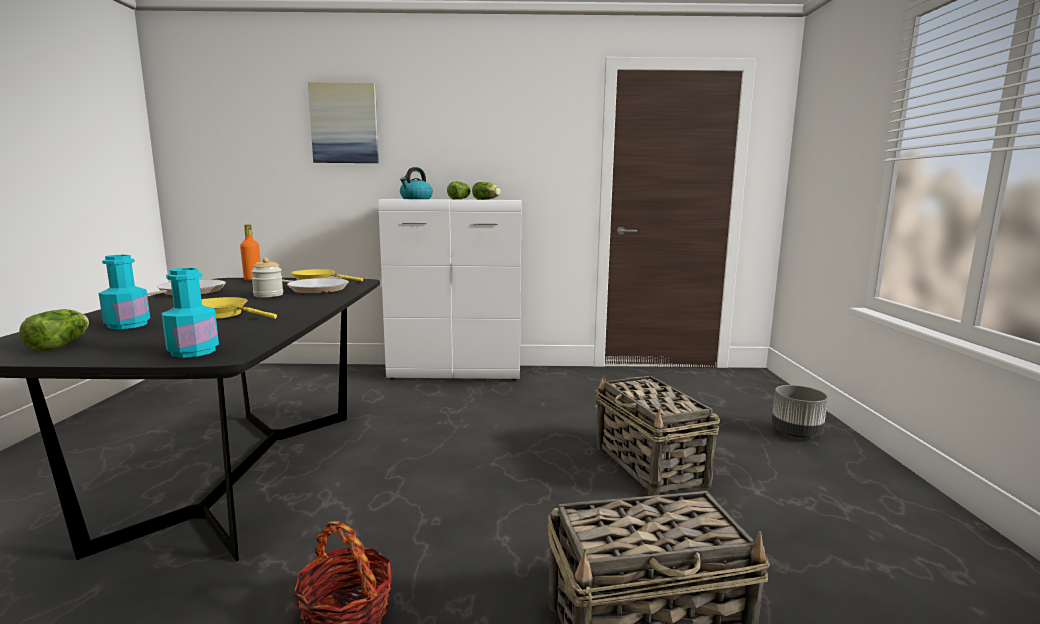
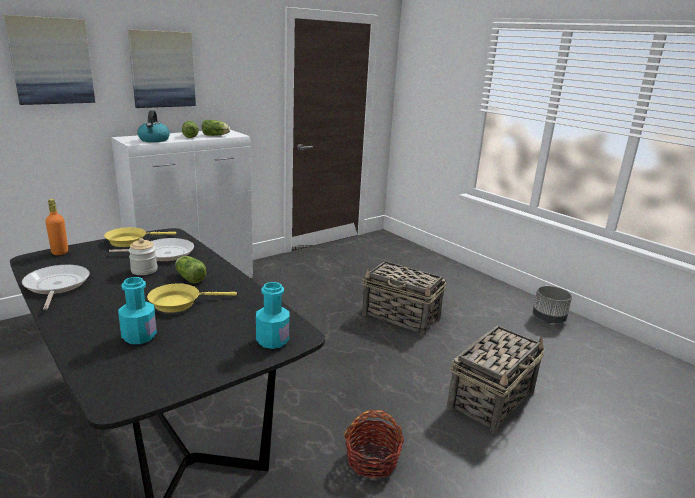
camera: 40 degrees left, 10 degrees up
(62, 344) = (157, 369): lettuce -> lettuce (189, 277)
(449, 131) = (162, 69): none -> picture
(795, 433) = (441, 273): grey planter -> grey planter (548, 319)

